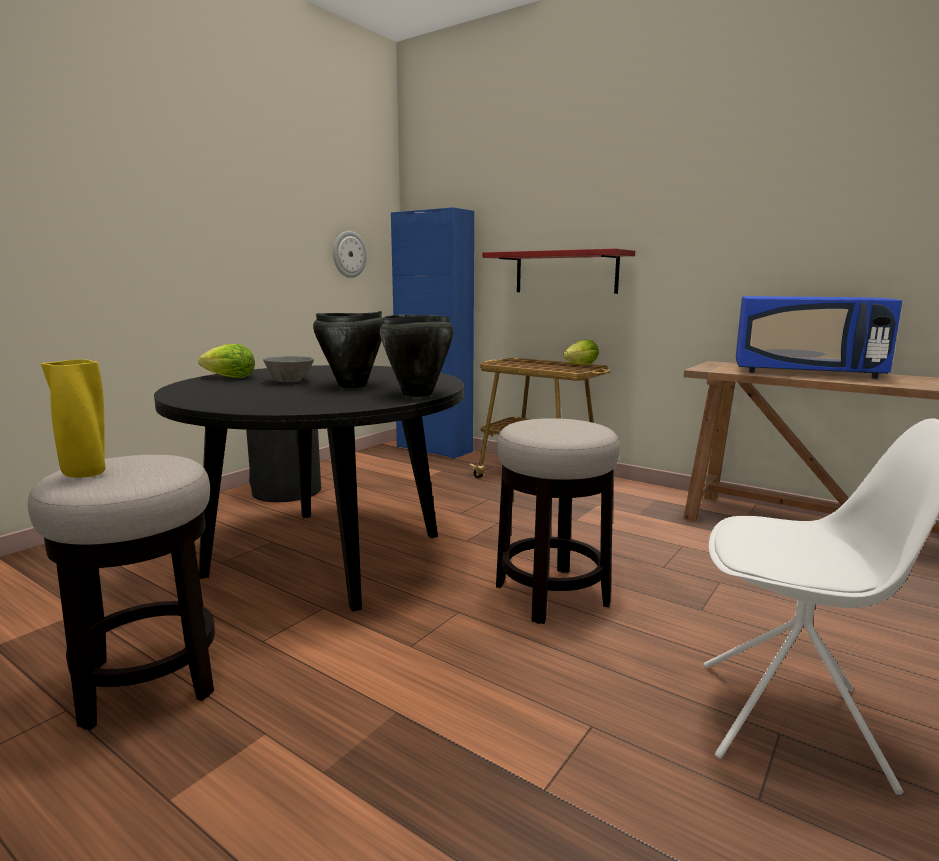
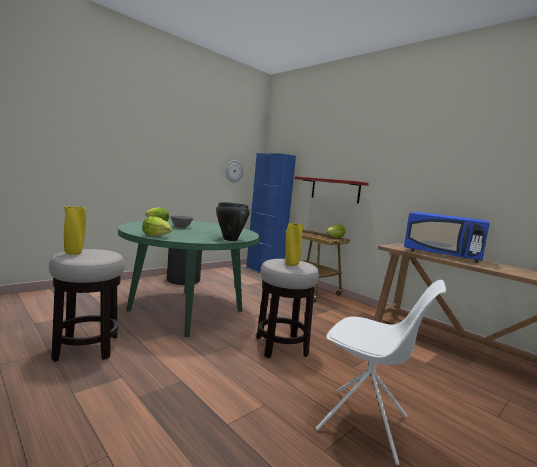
camera: 10 degrees right, 5 degrees down
(260, 407) = (156, 236): none -> lettuce
(326, 554) = (186, 310): black dining table -> green dining table
(353, 386) = (206, 232): black cooking pot -> none
(564, 429) = (291, 265): none -> yellow vase

